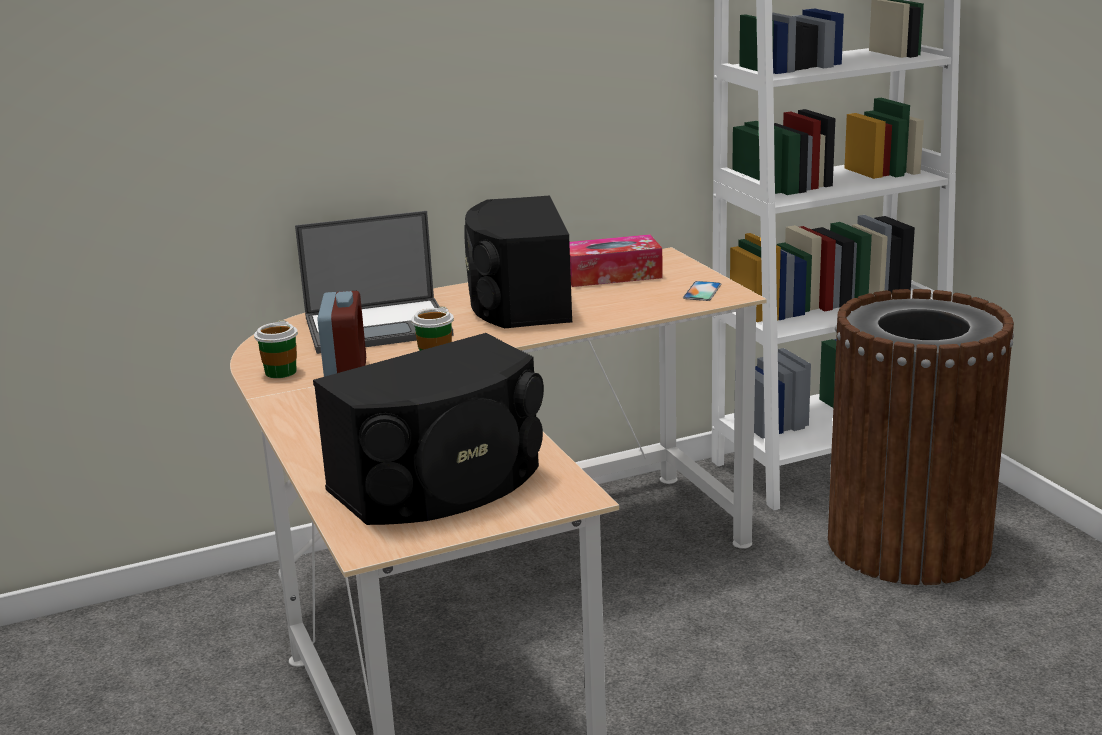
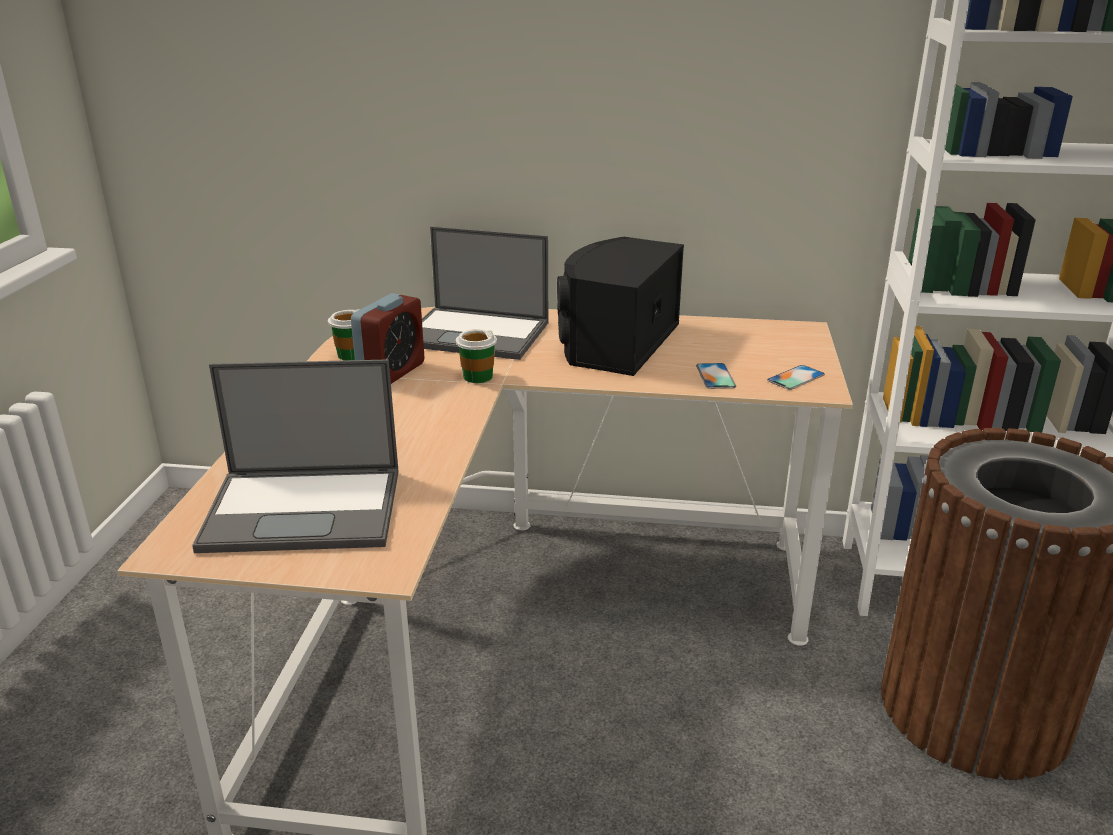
camera: 30 degrees right, 5 degrees up
(442, 484) = (306, 509): black speaker -> laptop
(612, 275) = (732, 337): tissue box -> none
(639, 306) = (715, 376): none -> phone

